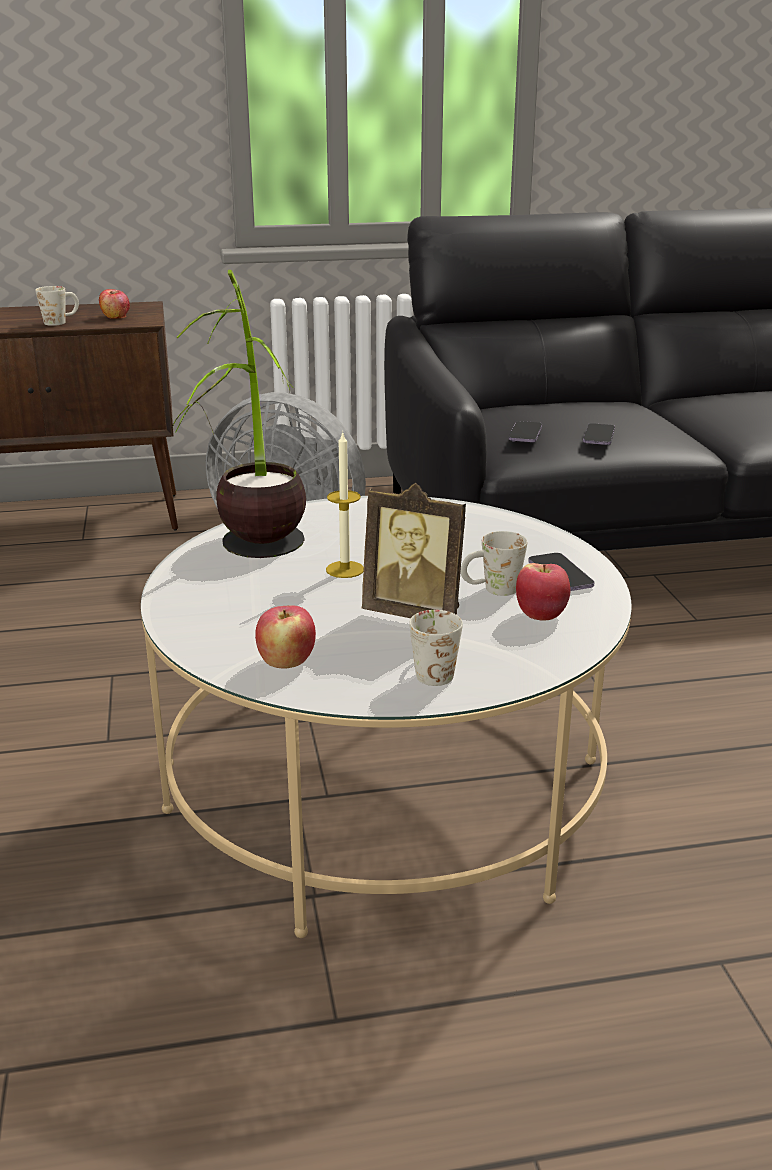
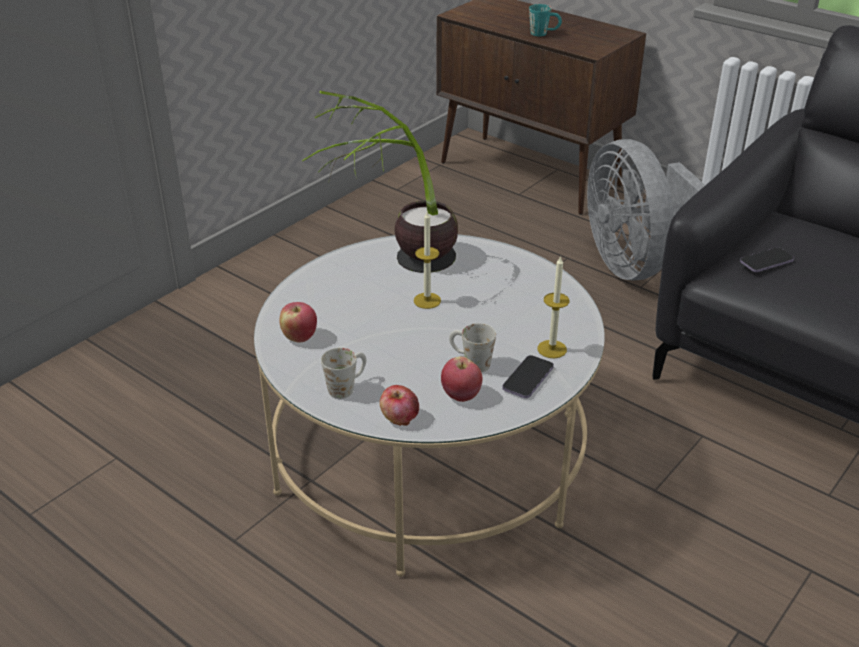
camera: 50 degrees right, 10 degrees up
(61, 322) = (544, 33): white mug -> turquoise mug
(115, 316) = (585, 40): apple -> apple (399, 417)
(416, 613) = (406, 350): picture frame -> none
(528, 547) = (552, 349): none -> candle
(598, 436) = (820, 293): phone -> none

